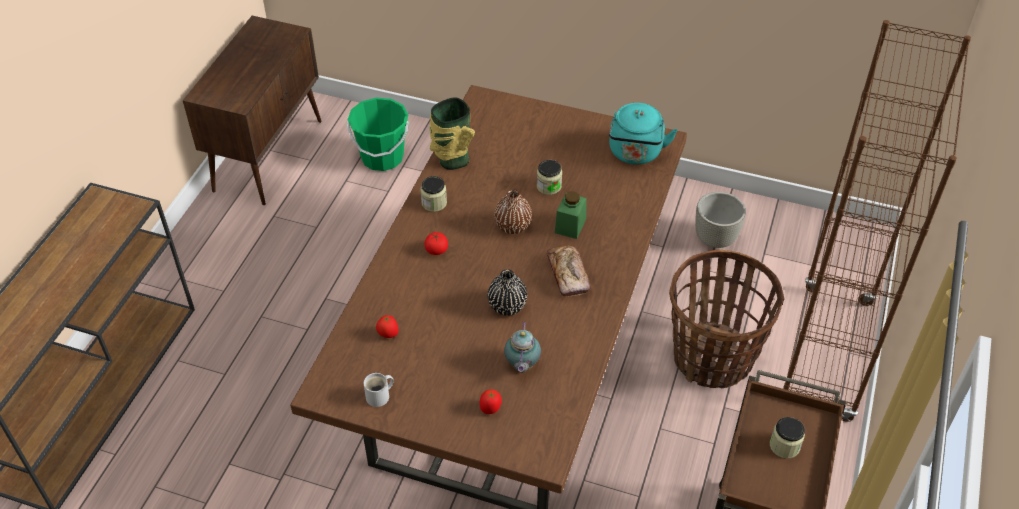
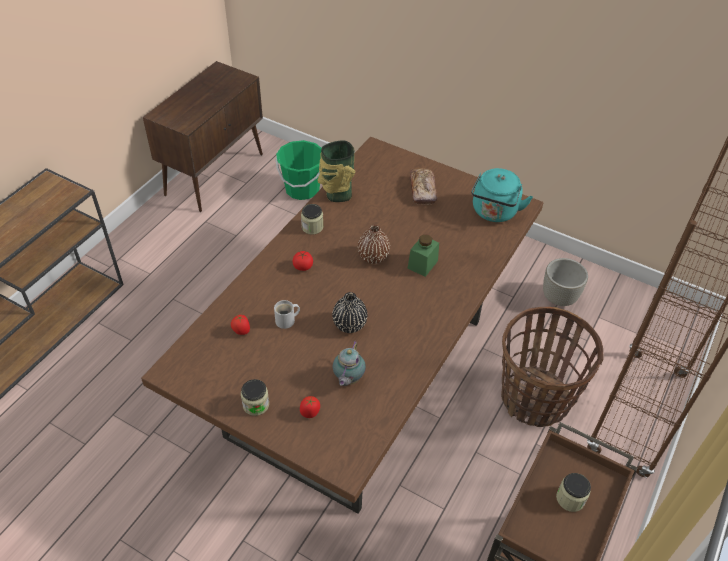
camera: 10 degrees right, 0 degrees up
(380, 396) = (218, 384): white mug -> white mug (287, 321)
(549, 186) = (413, 228): jar -> jar (256, 405)
(568, 275) = (409, 306): bread -> bread (422, 190)

